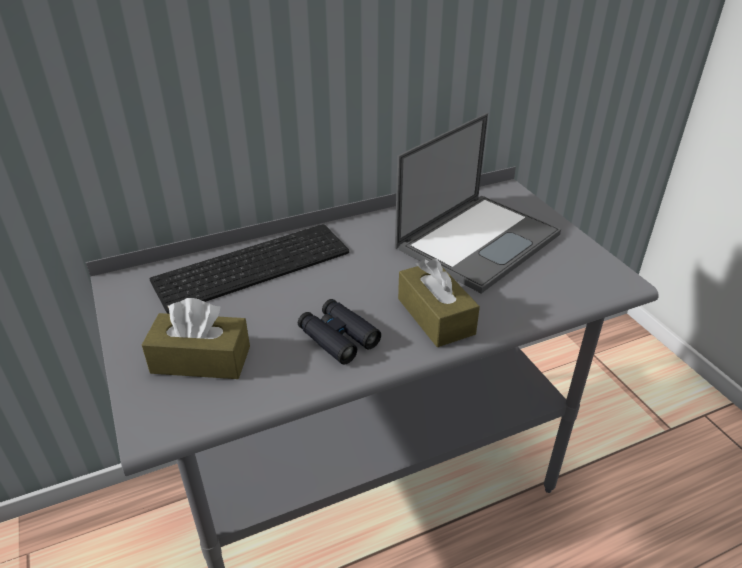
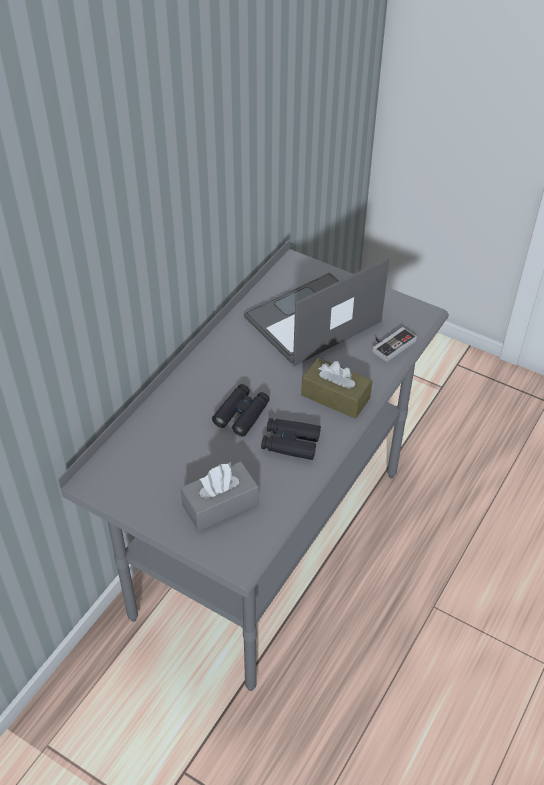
camera: 35 degrees left, 10 degrees up
(201, 360) = (220, 504): brown tissue box -> grey tissue box
(253, 264) = (175, 417): keyboard -> none
(318, 289) = (241, 414): none -> black binoculars
(478, 240) = (311, 320): laptop -> laptop turned 135 degrees counterclockwise
(552, 294) = (390, 344): none -> game controller

